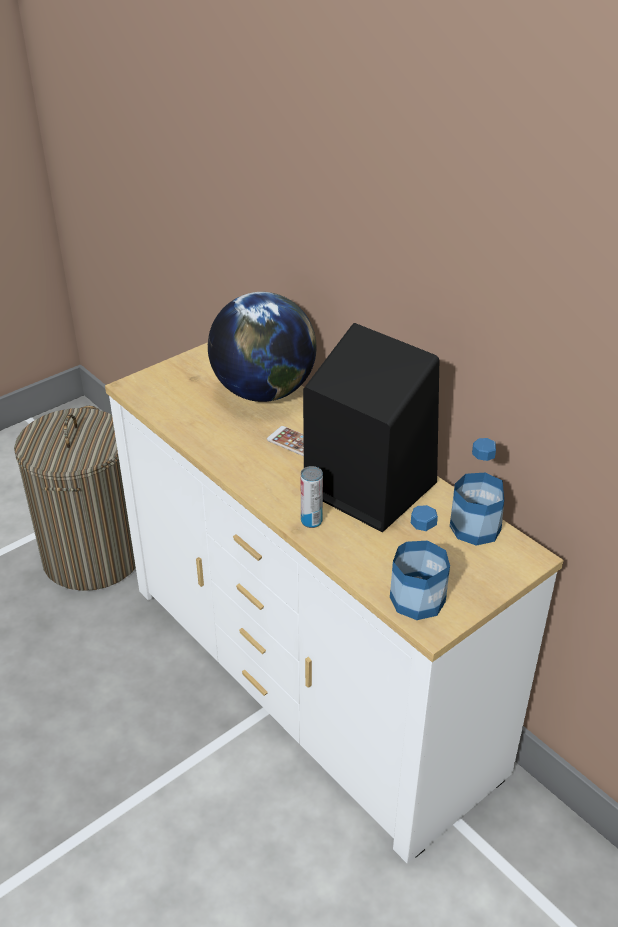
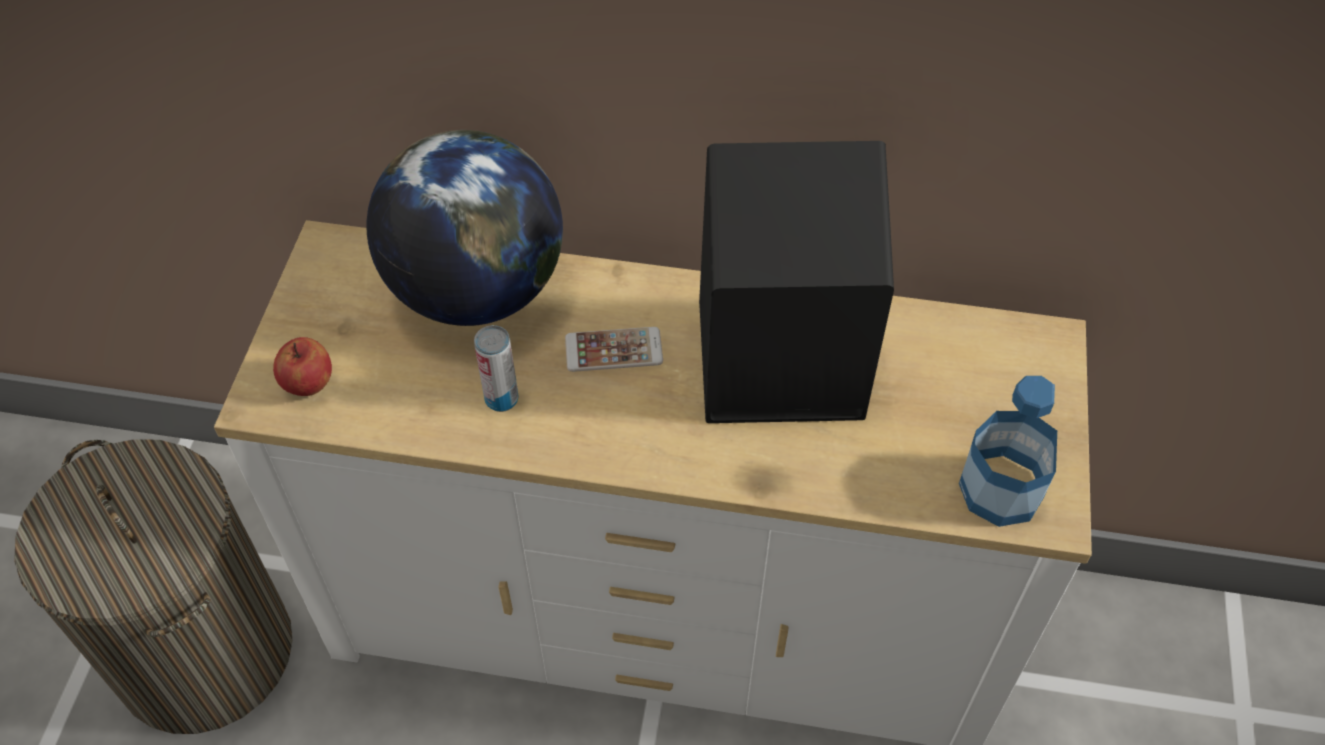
camera: 40 degrees left, 15 degrees up
(156, 389) = (308, 384): none -> apple
(311, 521) = (764, 463): can -> can (501, 399)
(475, 527) = (956, 338): bottle -> none

